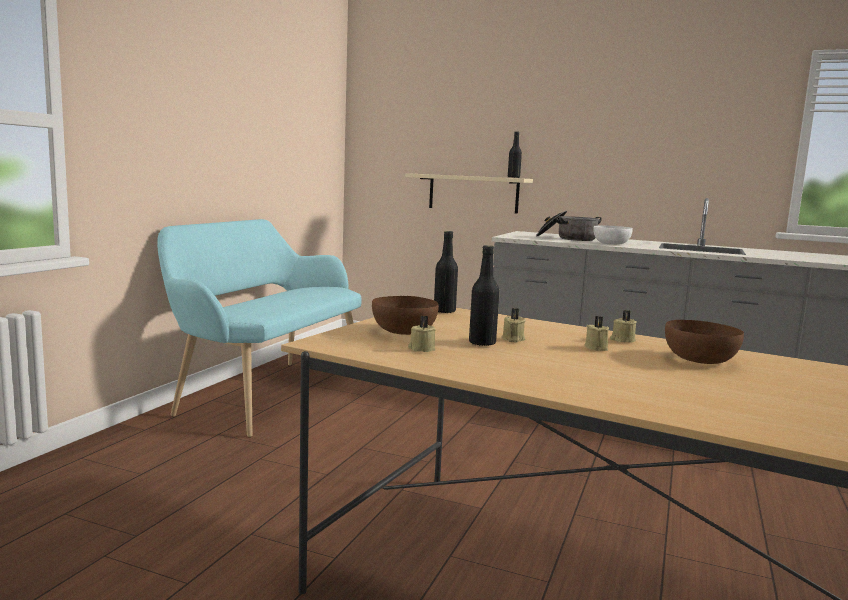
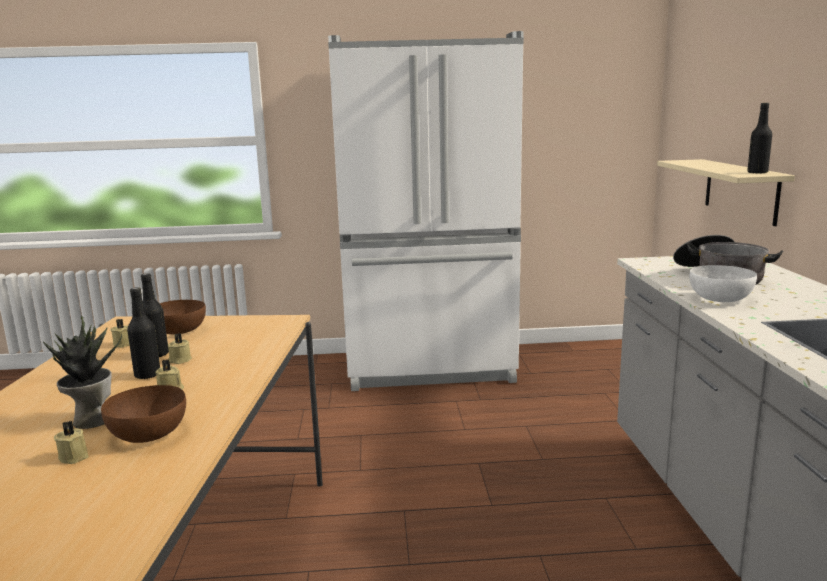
camera: 65 degrees right, 5 degrees up
(267, 392) = (431, 368): turquoise bench -> white fridge
(444, 311) = (275, 326): black bottle -> black bottle (147, 375)
(622, 340) = (214, 395): beige candle -> beige candle (74, 456)
(659, 371) = (91, 420): none -> potted plant

